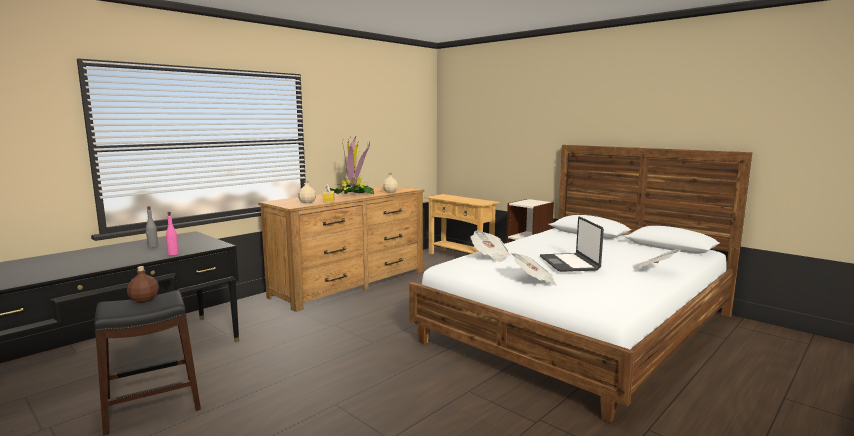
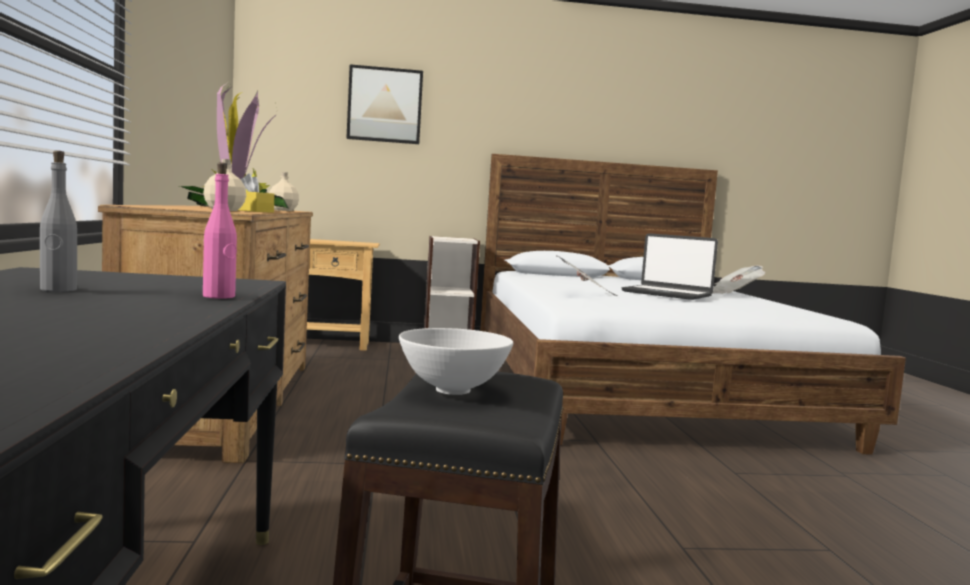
camera: 50 degrees left, 5 degrees down
(144, 299) = (451, 390): brown bottle -> white bowl
(503, 116) = (384, 105): none -> picture
(534, 281) = (708, 308): newspaper -> none

